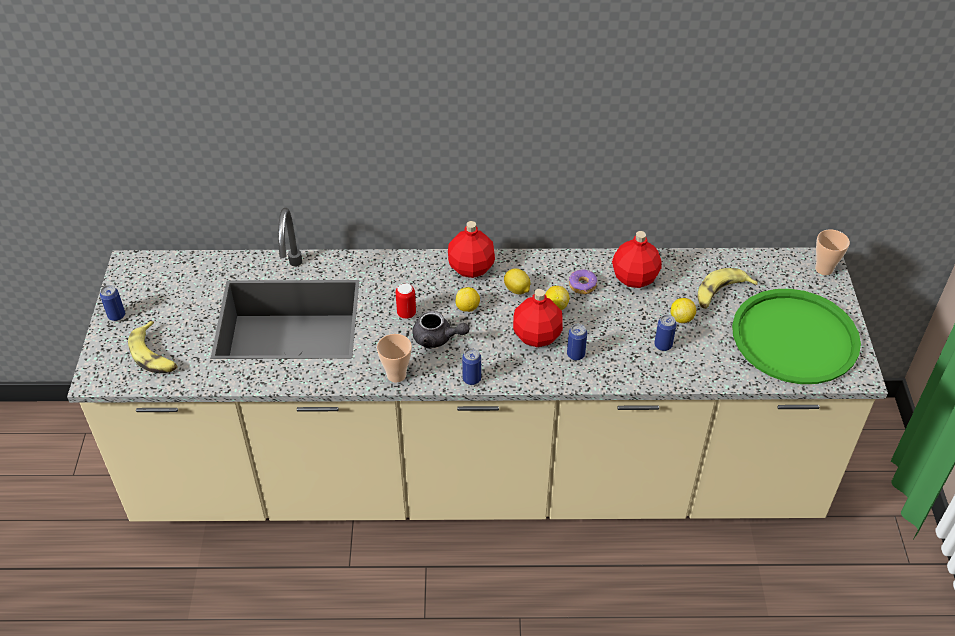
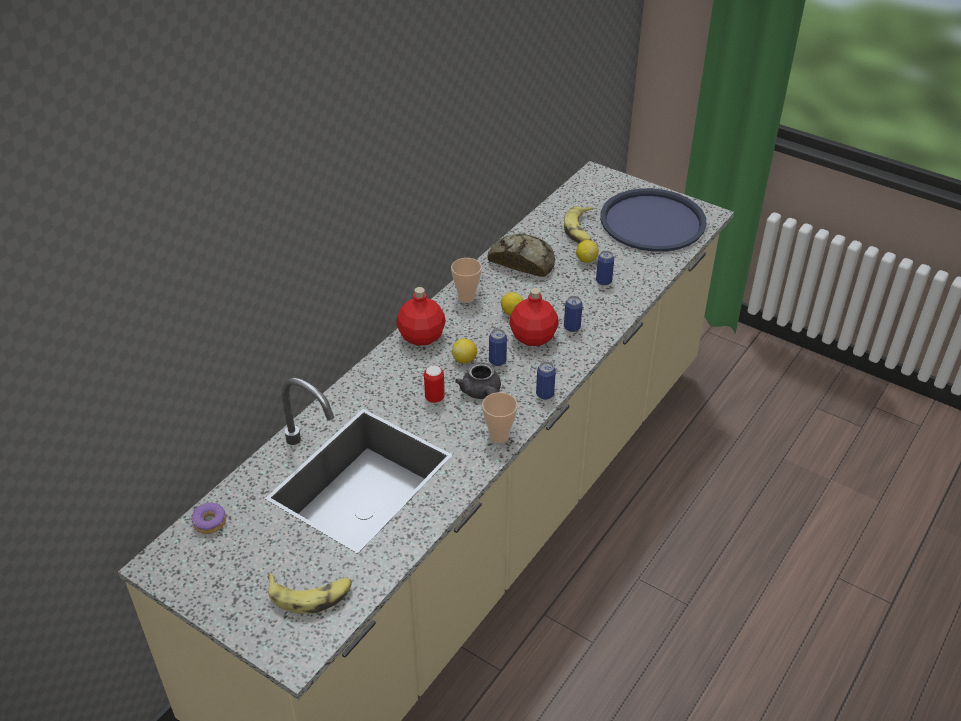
camera: 55 degrees left, 5 degrees down
(116, 315) = (221, 605): can -> can (497, 361)
(437, 338) = (482, 393): grey teapot -> grey teapot turned 105 degrees clockwise
(517, 290) = (473, 324): lemon -> none
(582, 286) = (504, 289): donut -> donut (210, 522)
(634, 277) = (522, 260): red bottle -> bread
(795, 337) = (652, 221): green tray -> blue tray
(824, 269) = (603, 177): cup -> cup (466, 297)

